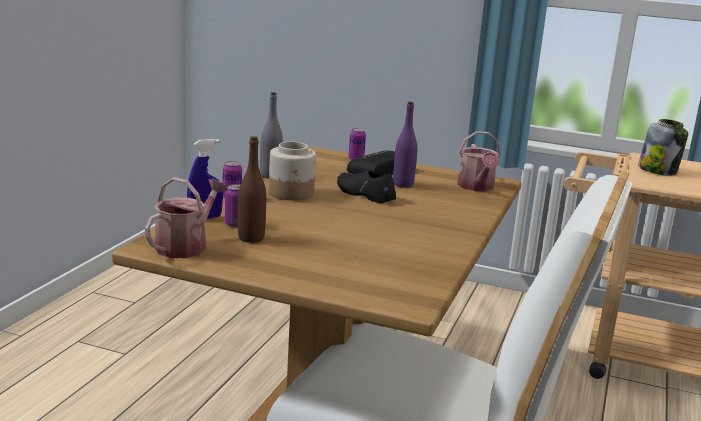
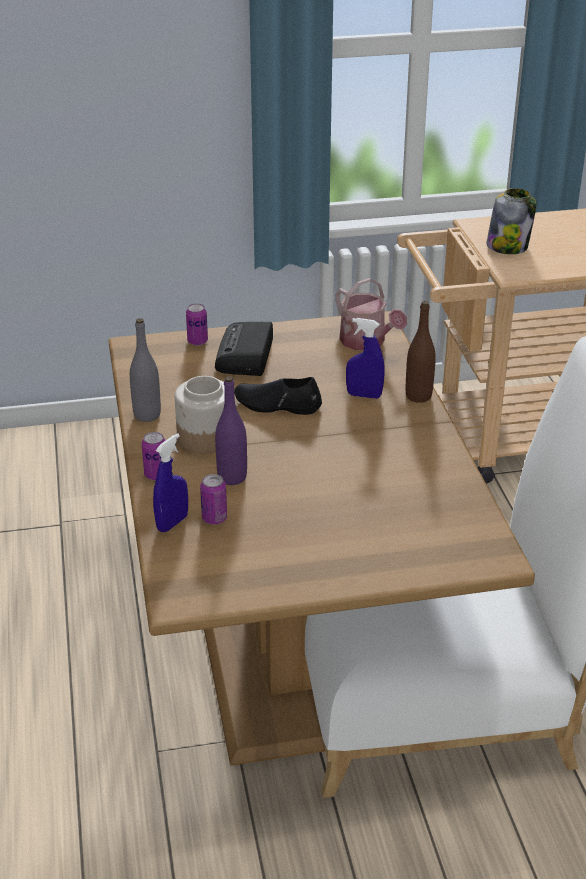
camera: 30 degrees left, 15 degrees up
(186, 246) = (211, 578): watering can -> none
(251, 238) = (257, 533): brown bottle -> brown bottle (418, 396)
(403, 184) = (295, 370): purple bottle -> purple bottle (232, 477)
(435, 206) = (364, 395): none -> blue spray bottle

